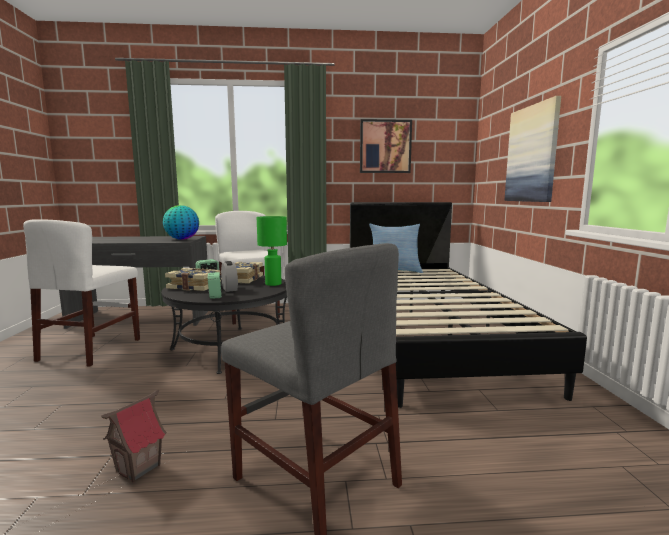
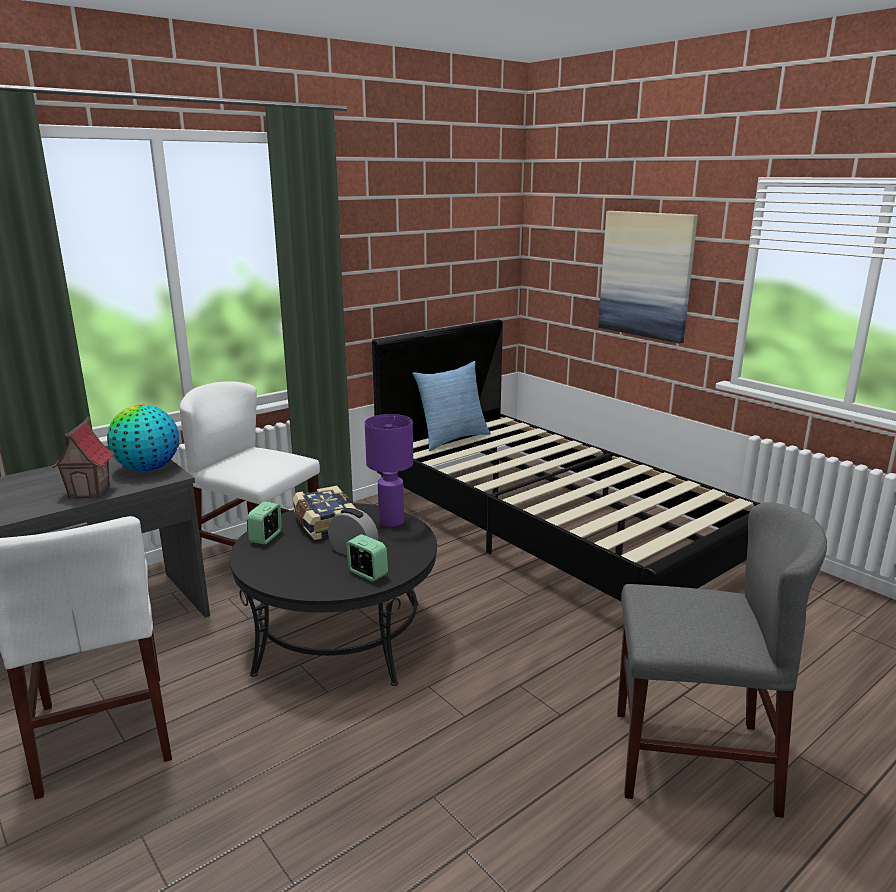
camera: 35 degrees left, 10 degrees up
(138, 468) = (521, 844): toy house -> toy house (90, 492)
(195, 287) = (289, 563): book -> none
(273, 284) = (392, 521): green table lamp -> purple table lamp
(385, 146) = (414, 243): picture -> none

